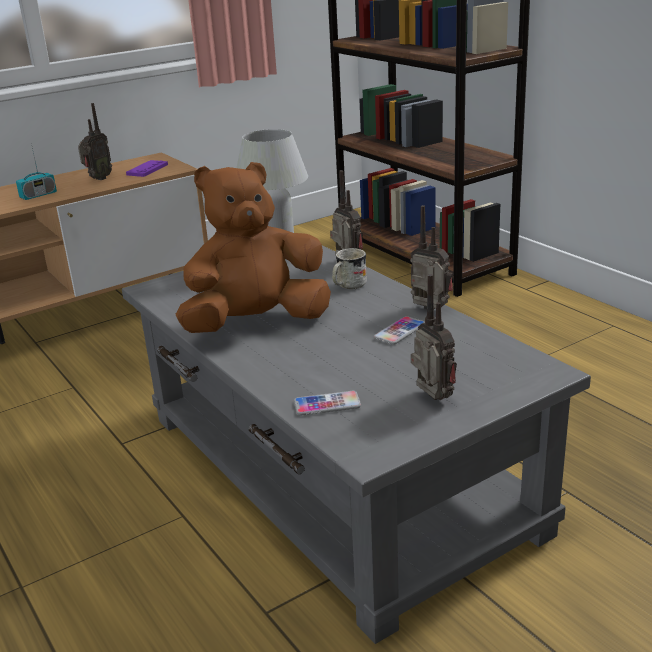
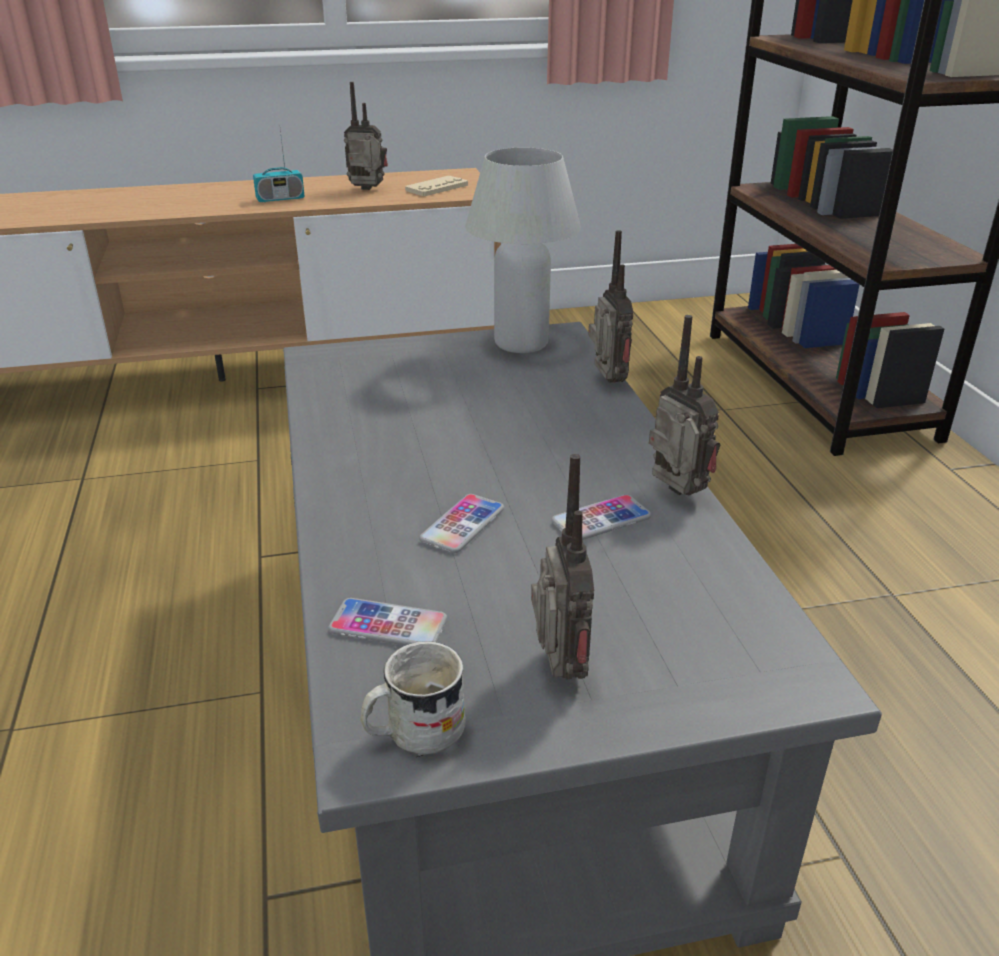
camera: 20 degrees right, 5 degrees up
(98, 179) = (367, 190): radio -> radio turned 135 degrees counterclockwise
(147, 169) = (437, 187): purple game controller -> beige game controller
(256, 323) = (404, 447): brown plush toy -> none
(326, 352) = (462, 525): none -> phone
(348, 285) = (582, 417): white mug -> white mug (413, 733)

